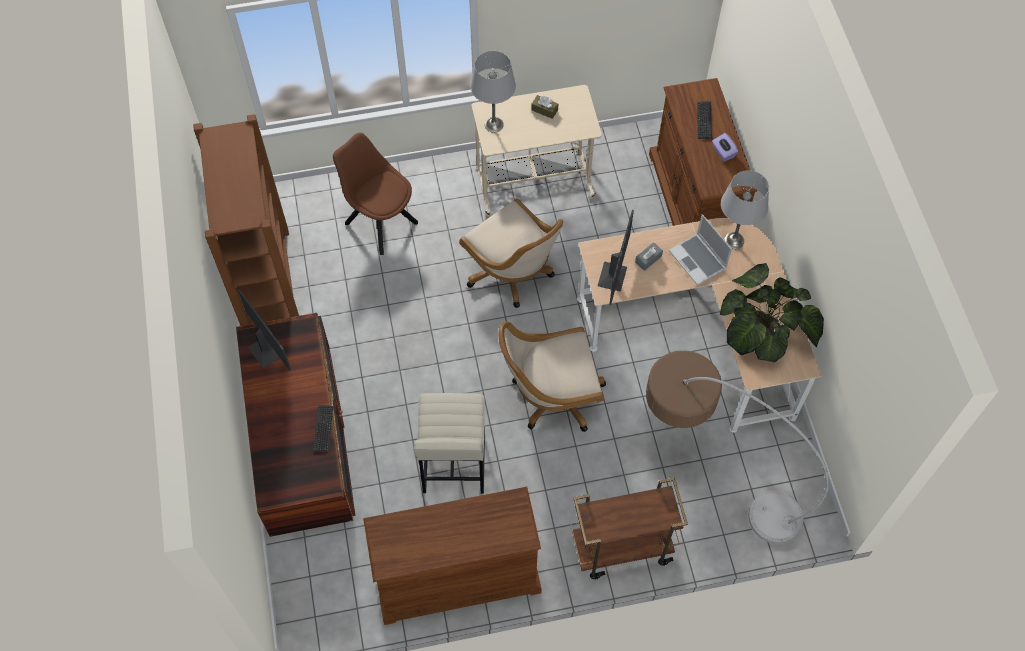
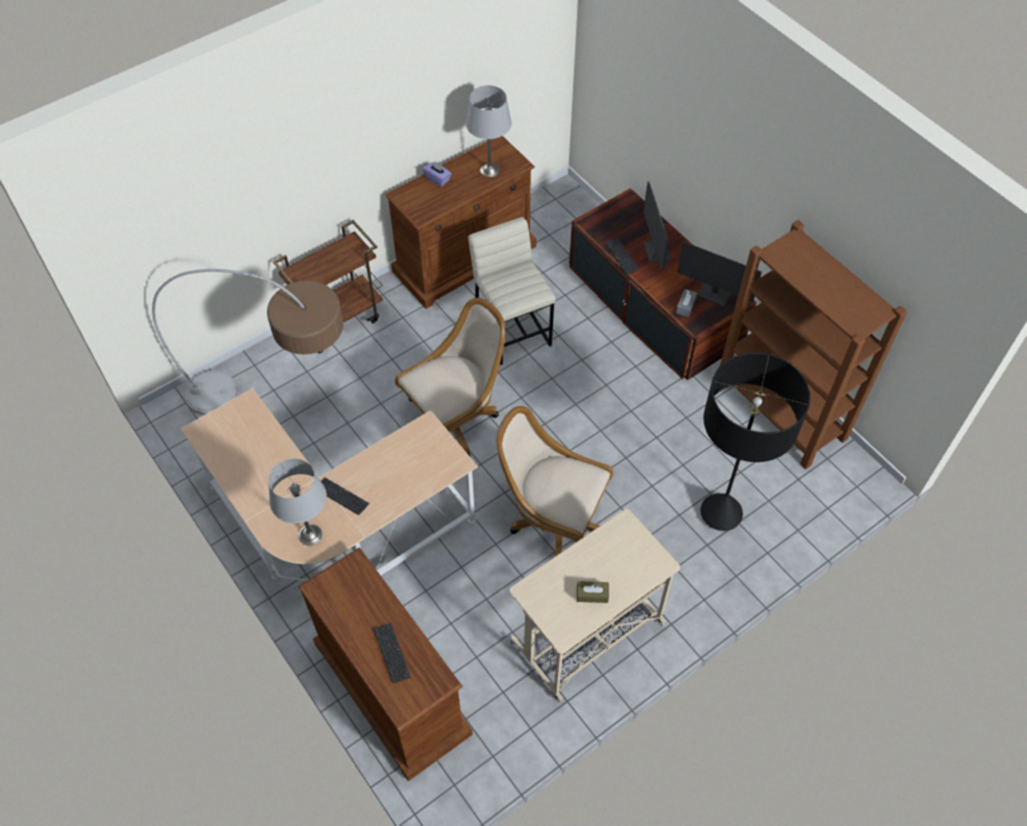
camera: 155 degrees right, 5 degrees down
(380, 223) = (720, 514): brown chair -> black floor lamp
(493, 125) = (639, 549): grey table lamp -> grey table lamp (490, 170)
(613, 276) = (425, 444): monitor -> monitor (656, 251)
(648, 259) = (396, 477): grey tissue box -> grey tissue box (685, 306)
(698, 260) = (342, 497): laptop -> keyboard
(723, 152) = (353, 617): purple tissue box -> purple tissue box (437, 179)
(762, 330) = (251, 449): potted plant -> none

